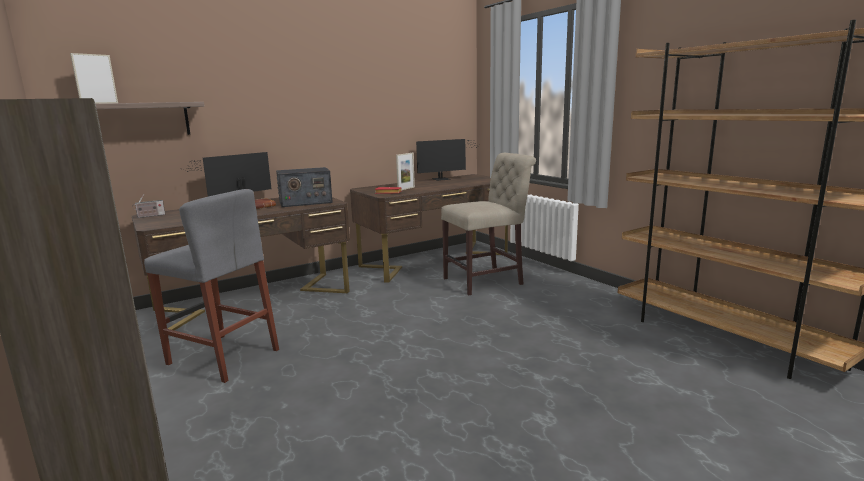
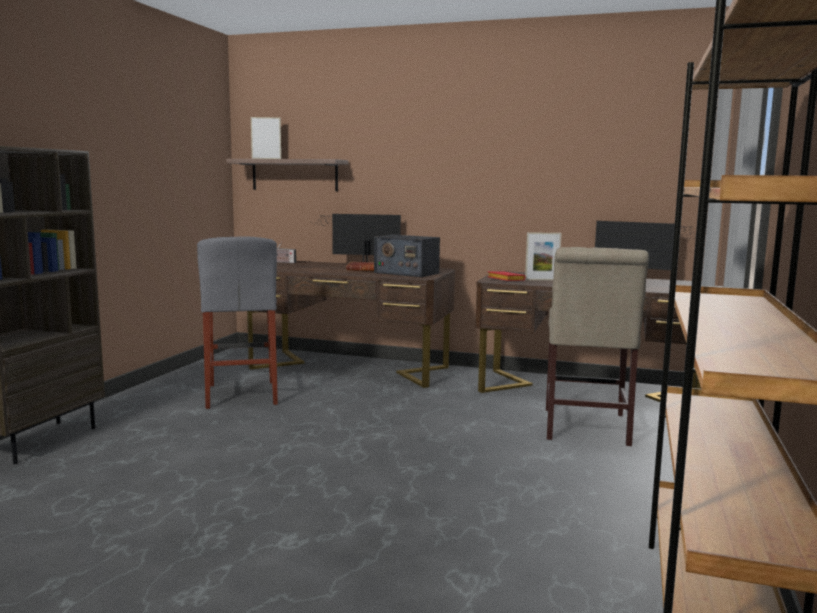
camera: 50 degrees right, 5 degrees down
(487, 281) = (585, 428): beige chair -> beige chair turned 75 degrees clockwise

